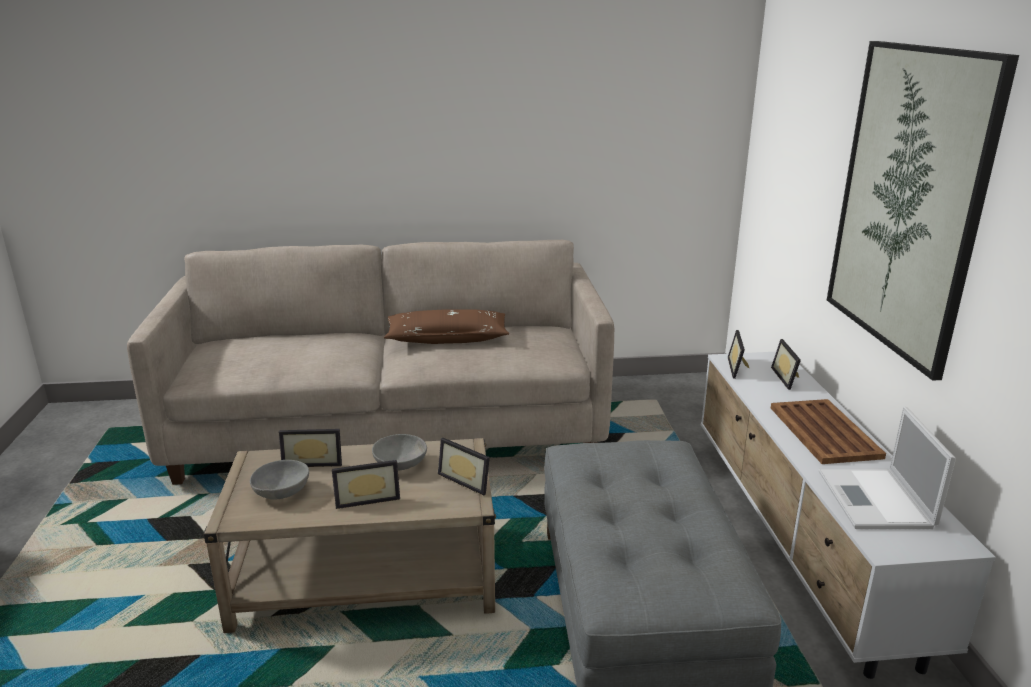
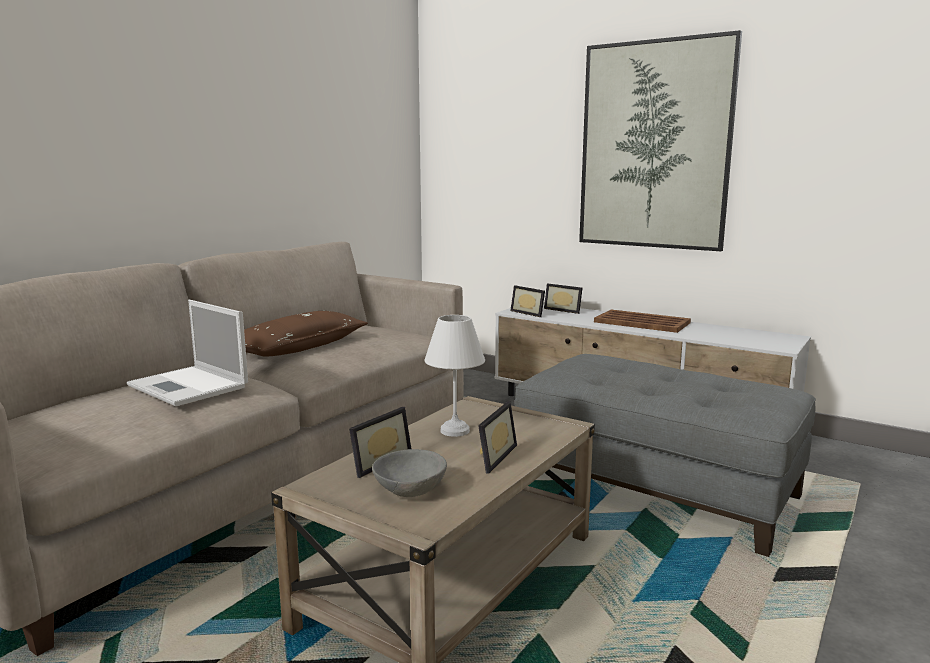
camera: 50 degrees left, 10 degrees down
(400, 465) = (455, 431): grey bowl -> white table lamp
(467, 480) = (527, 416): picture frame -> none
(876, 500) = (732, 336): laptop -> laptop (189, 386)

